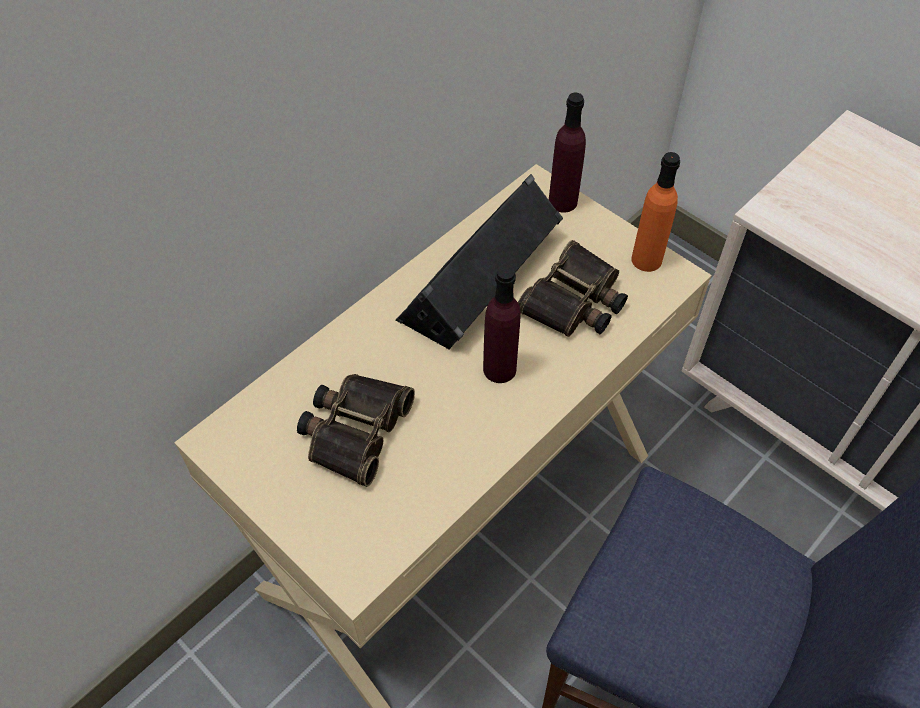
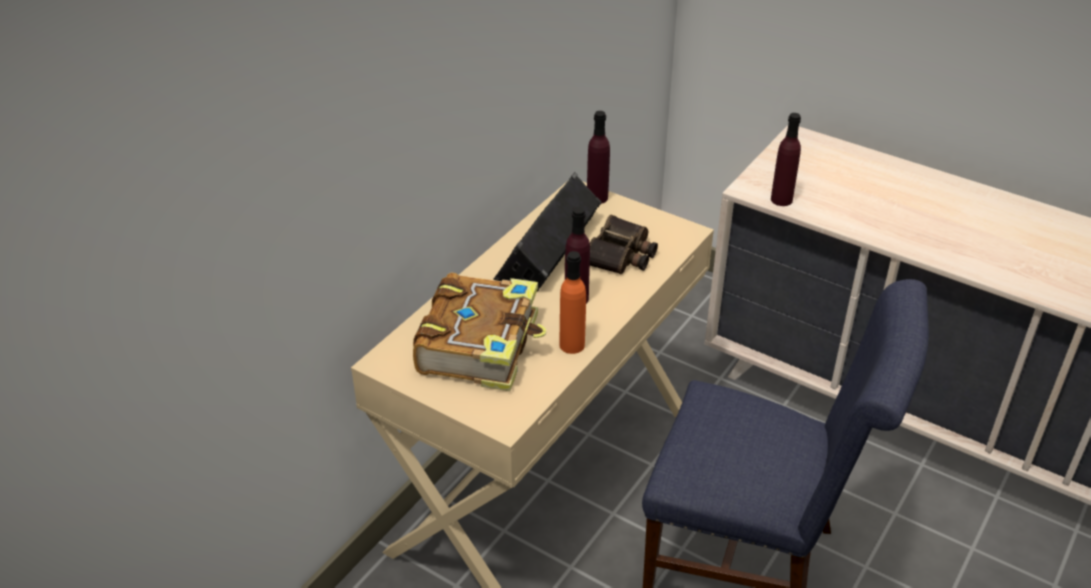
camera: 10 degrees left, 15 degrees down
(354, 430) = (481, 344): binoculars -> book
(646, 260) = (665, 225): orange bottle -> orange bottle (572, 345)
(815, 236) = (781, 200): none -> purple bottle

